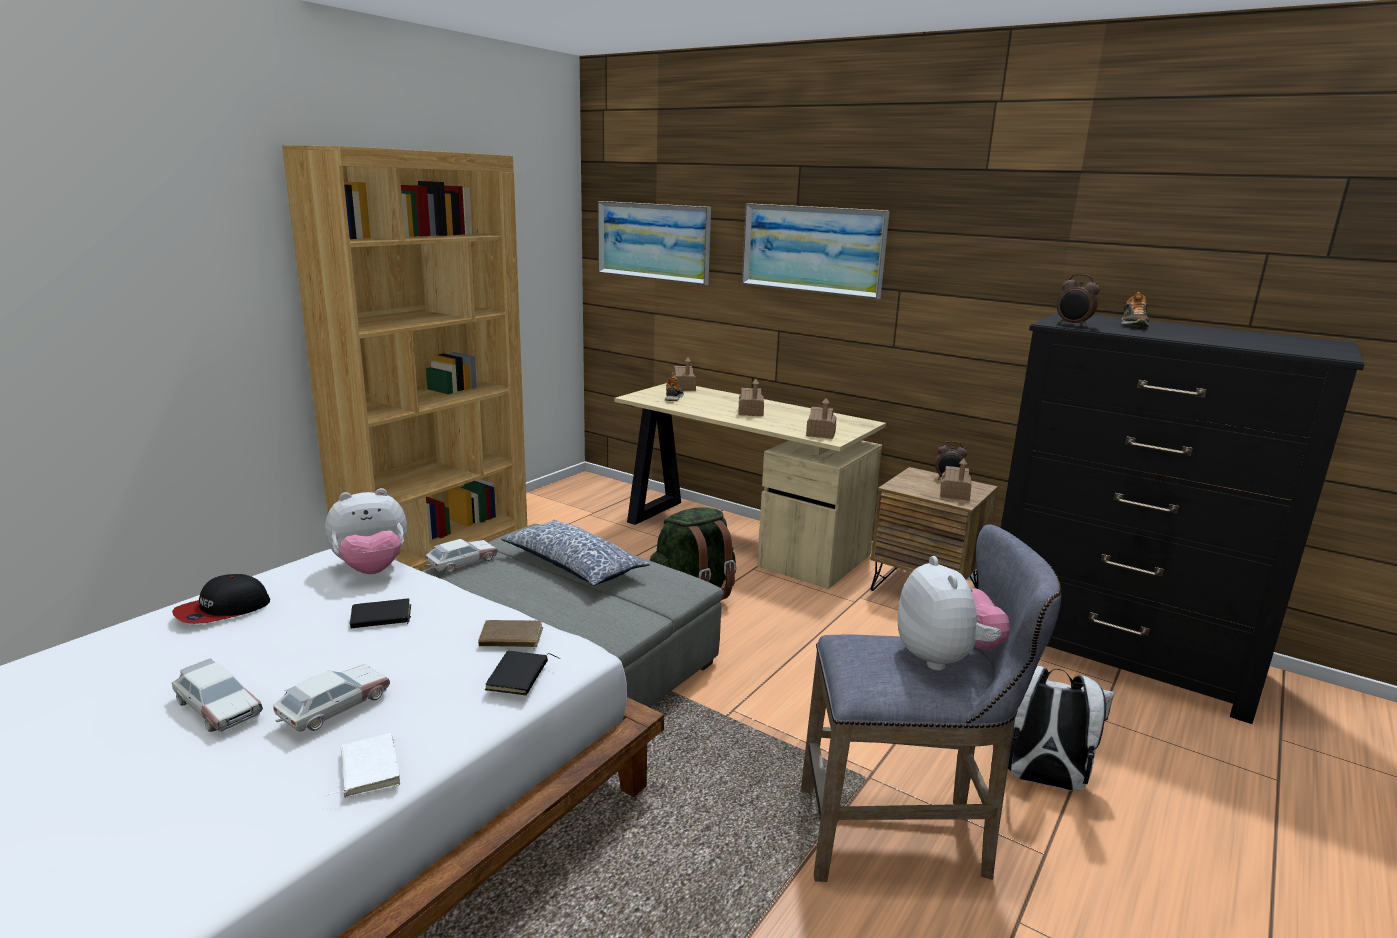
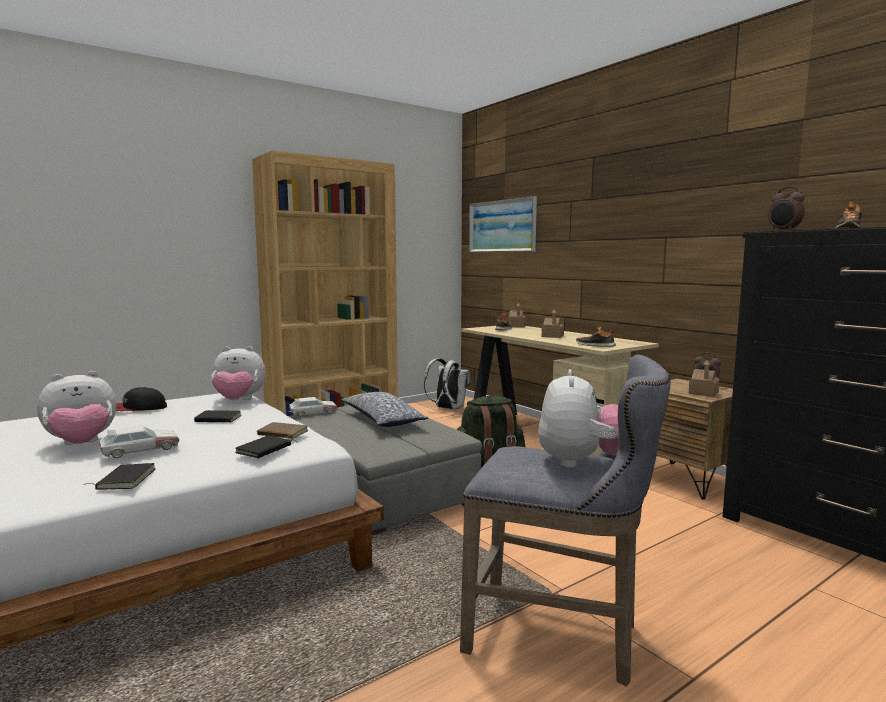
camera: 20 degrees right, 10 degrees down
(217, 707) = (81, 444): toy car -> plush toy
(367, 769) = (124, 479): white book -> black book
(812, 249) = (602, 215): picture -> none
(820, 434) = (595, 345): toy house -> shoe
(1040, 780) = (722, 622): white backpack -> white backpack (447, 409)

